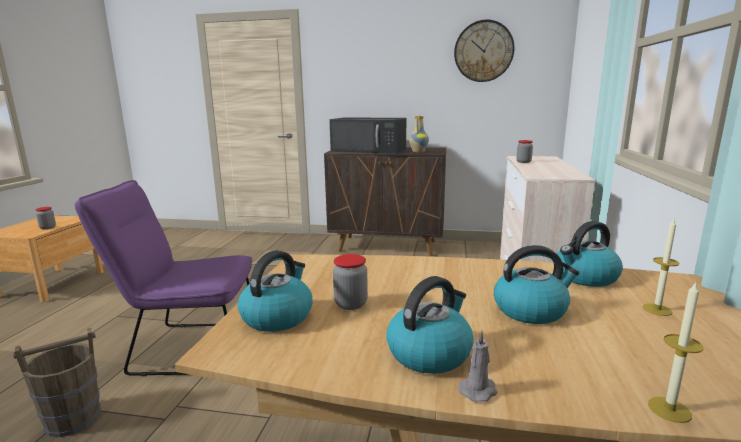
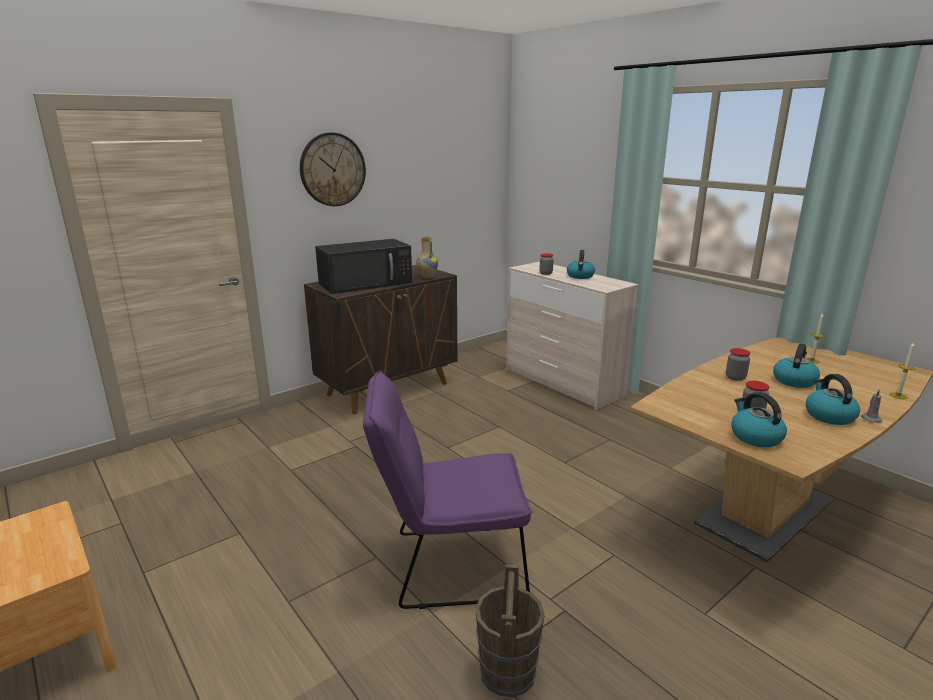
camera: 50 degrees left, 5 degrees up
(48, 227) = (50, 548): jar -> jar (735, 377)
(189, 348) = (448, 566): purple chair -> purple chair turned 45 degrees clockwise
(483, 51) = (444, 158): wall clock -> wall clock (332, 169)
(585, 277) = (760, 355): kettle -> kettle (580, 276)

